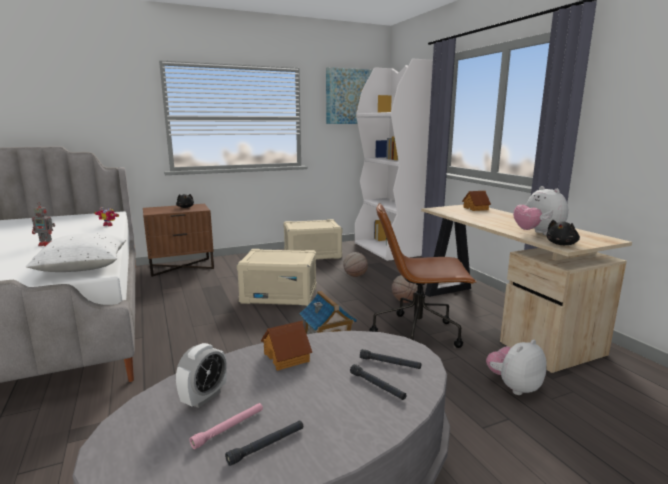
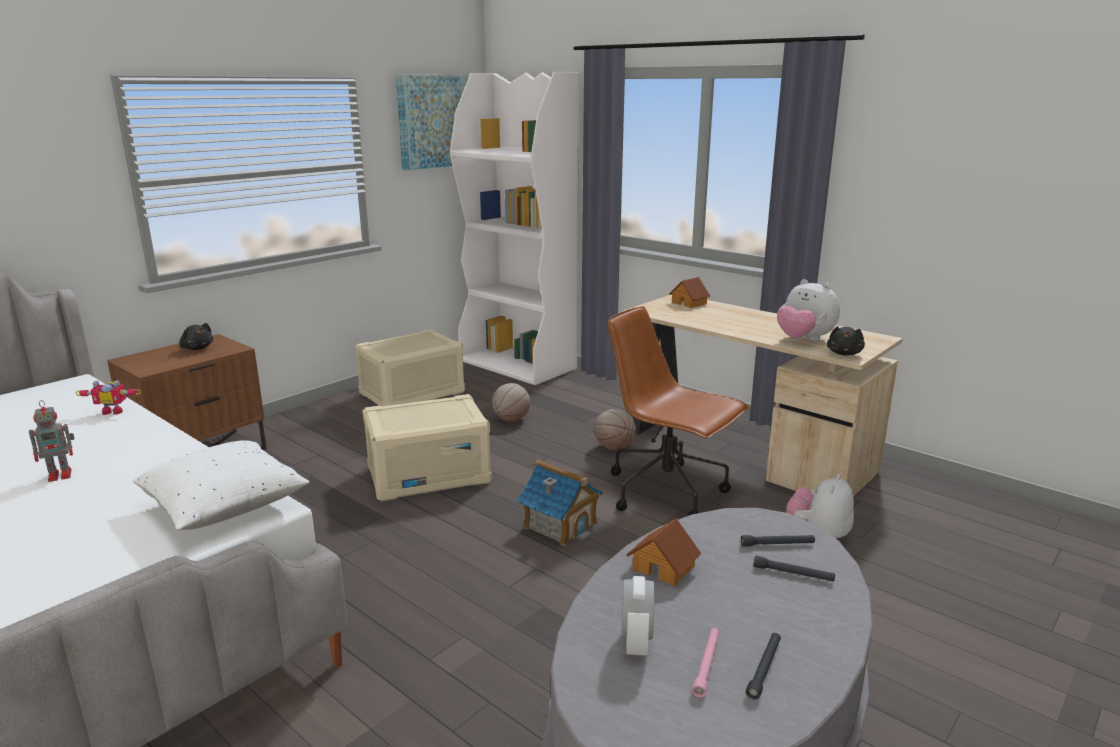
camera: 25 degrees left, 5 degrees up
(418, 334) = (668, 492): brown office chair -> brown office chair turned 60 degrees clockwise

